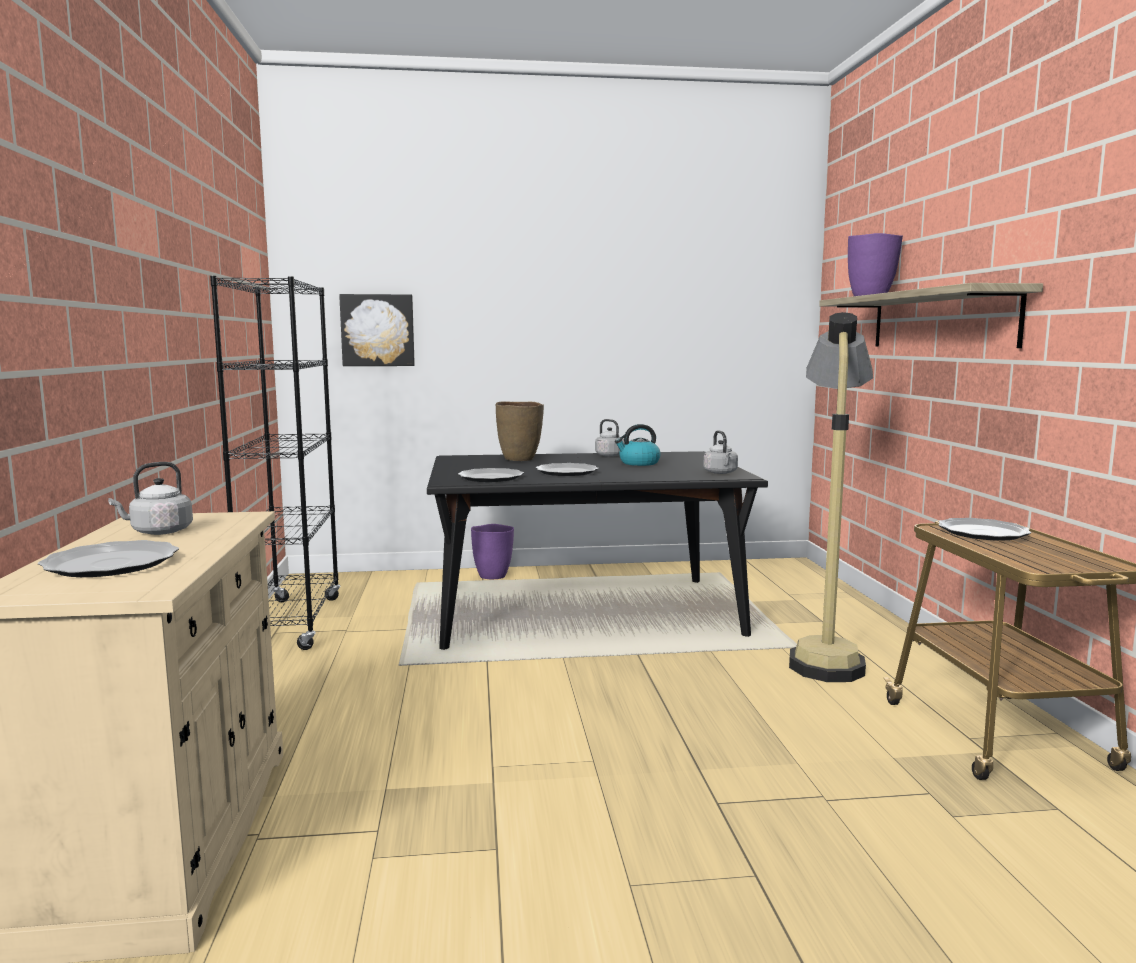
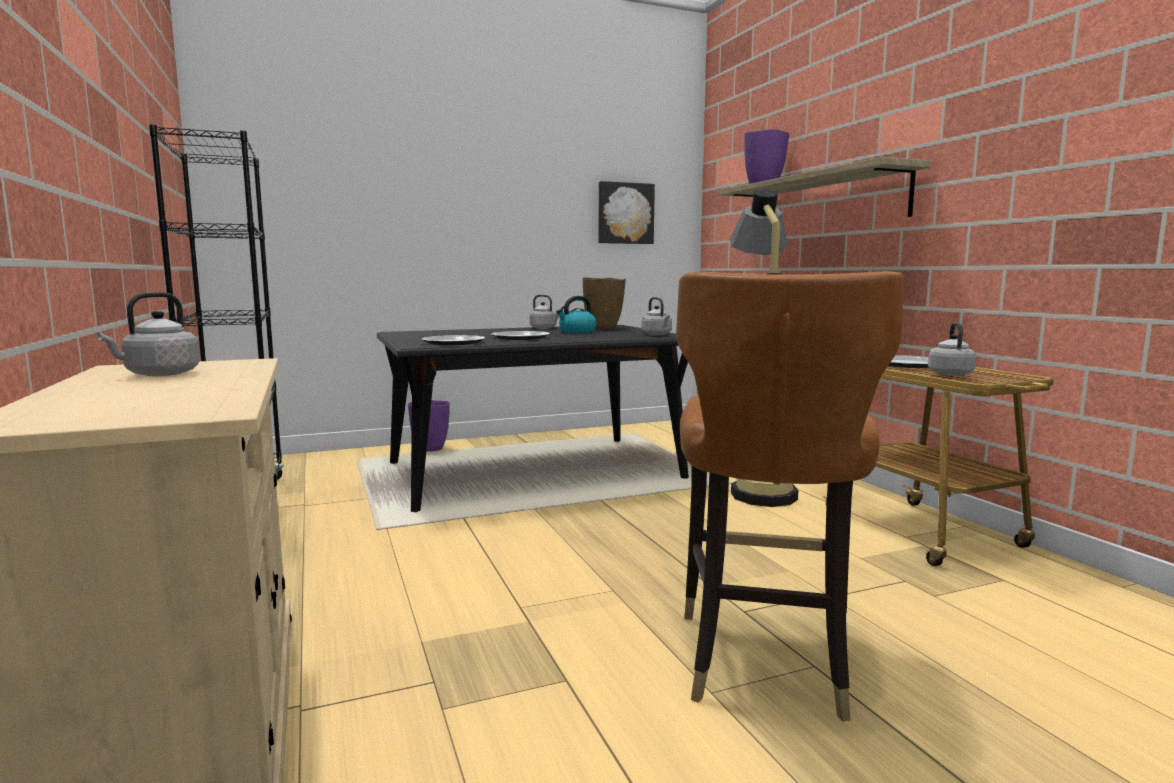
camera: 15 degrees left, 0 degrees up
(112, 564) = (133, 397): plate -> none
(378, 330) = (305, 212): picture -> picture (625, 213)
(520, 459) = (464, 332): brown vase -> brown vase (603, 328)
(705, 860) = (763, 659): none -> brown chair
(1016, 553) = (949, 374): none -> grey kettle

